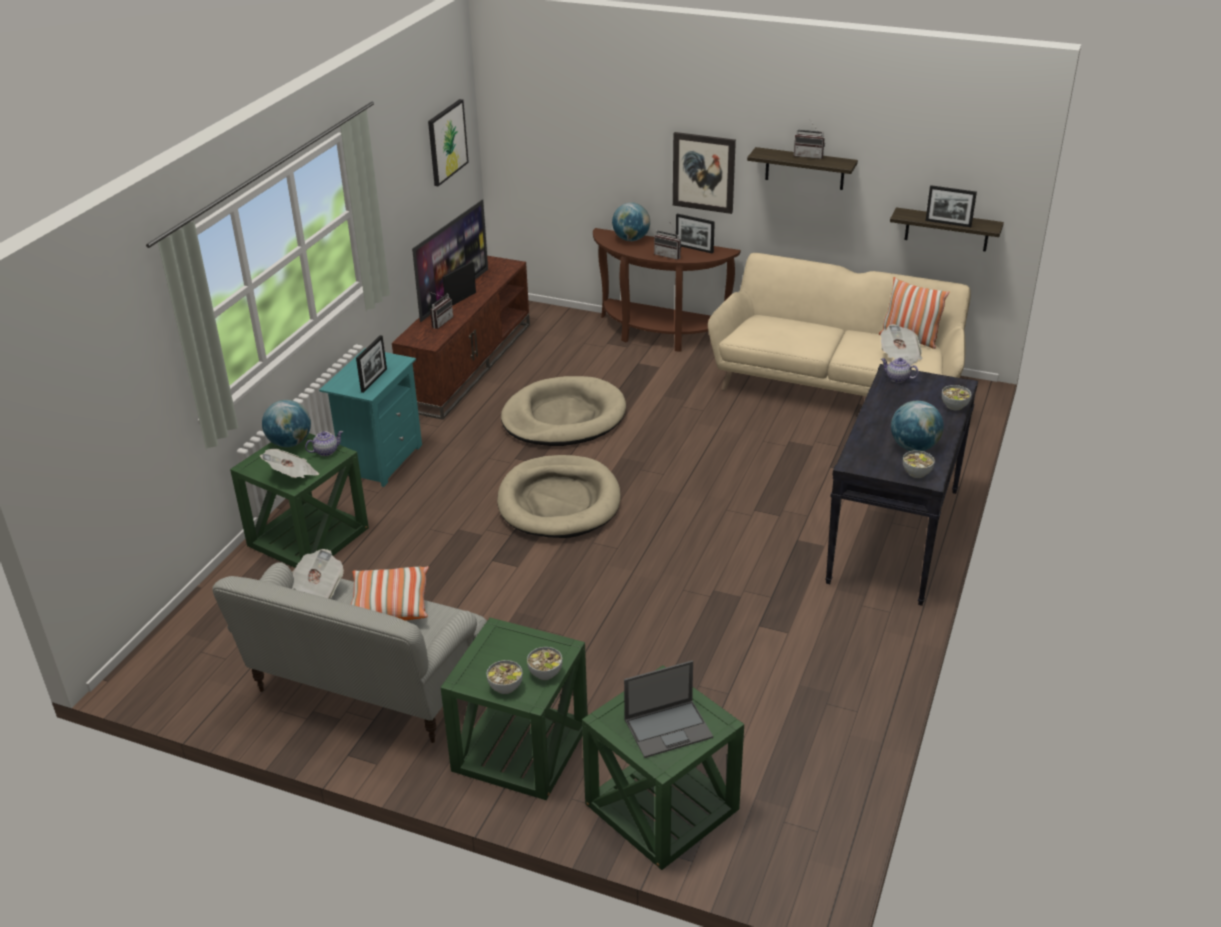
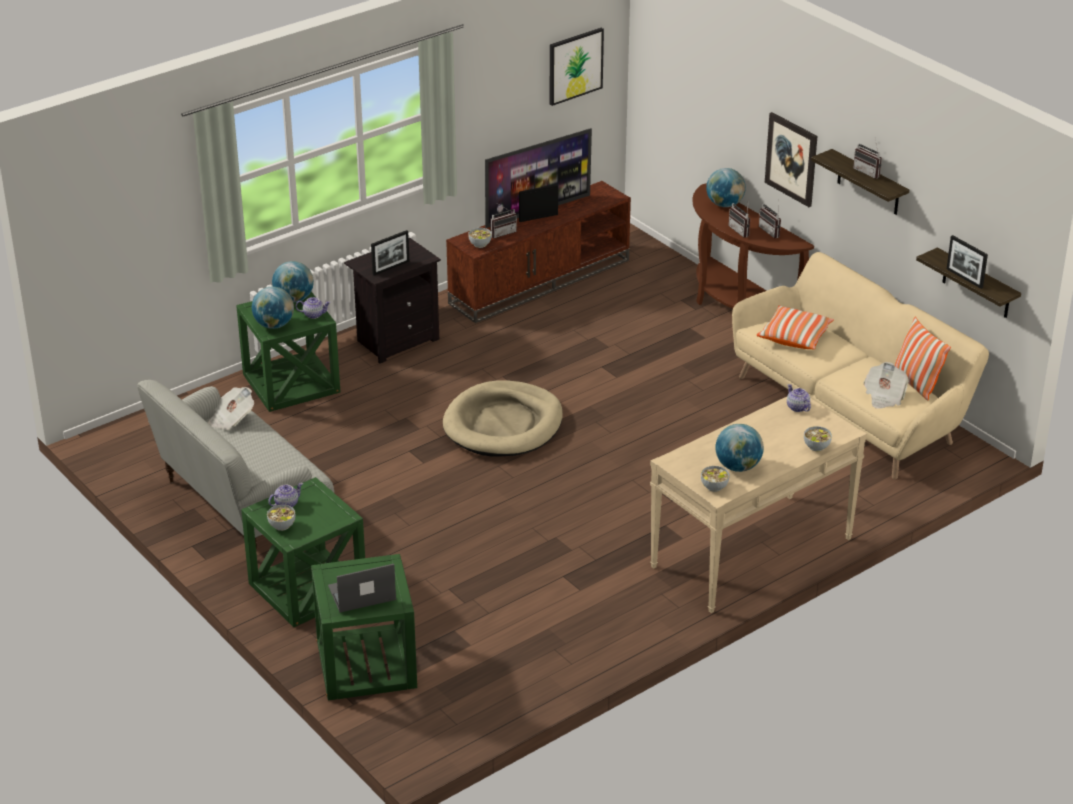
camera: 30 degrees right, 0 degrees up
(292, 475) = (274, 325): newspaper -> globe
(380, 460) = (396, 340): turquoise nightstand -> black nightstand
(390, 605) = (271, 447): pillow -> pillow (794, 337)
(487, 660) = (286, 504): none -> teapot
(545, 673) = (316, 527): bowl -> bowl (480, 244)
(563, 417) = (576, 355): beige dog bed -> none
(669, 728) = (361, 593): laptop -> laptop turned 150 degrees clockwise
(694, 249) = (772, 231): picture frame -> radio
(894, 536) = (751, 553): black console table -> beige console table

